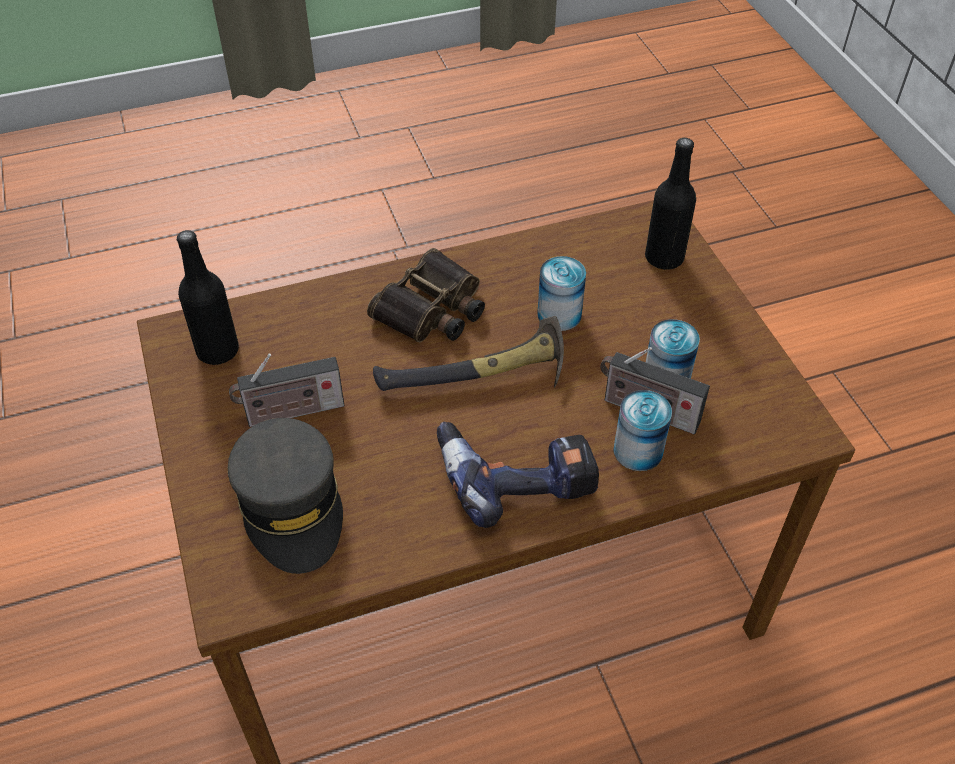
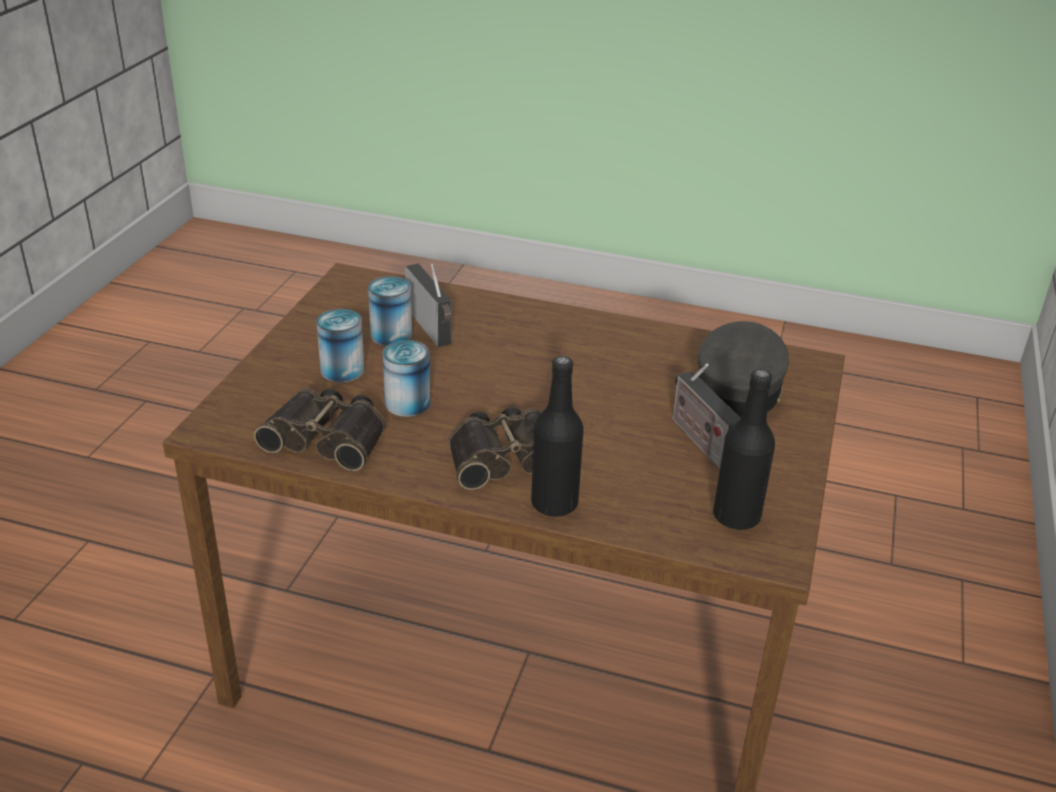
camera: 145 degrees left, 15 degrees down
(290, 412) = (699, 440): radio -> radio turned 135 degrees counterclockwise
(479, 379) = (525, 394): hammer -> none
(515, 474) = (563, 338): power drill -> none
(574, 255) = (329, 437): none -> binoculars
(638, 451) = (467, 314): can -> can (342, 370)
(664, 258) = (262, 399): black bottle -> black bottle (554, 503)

